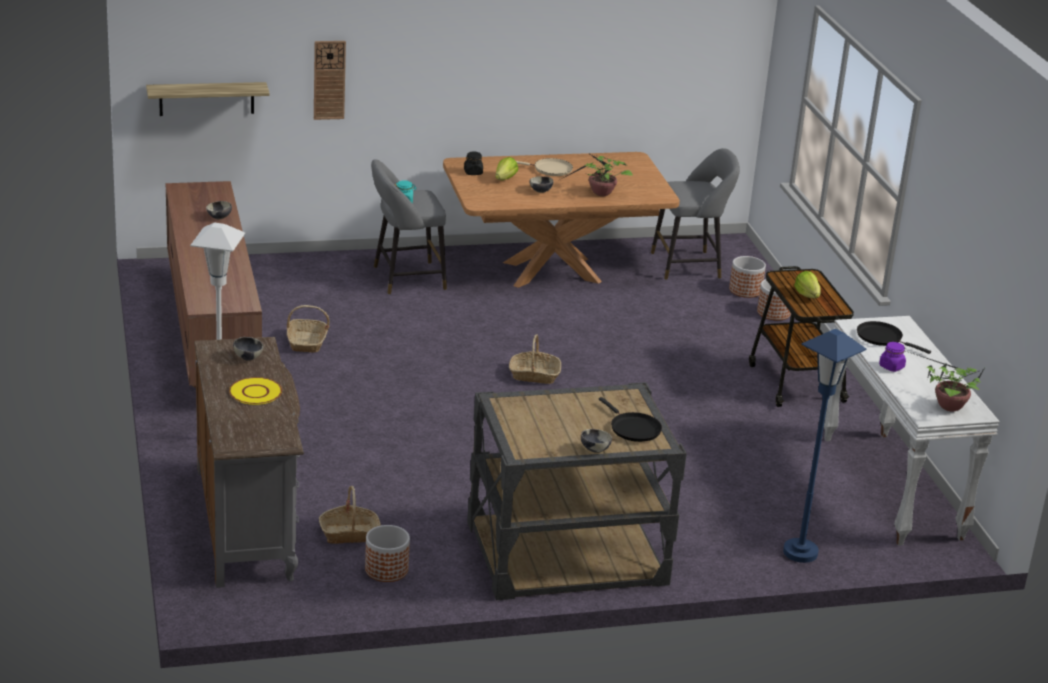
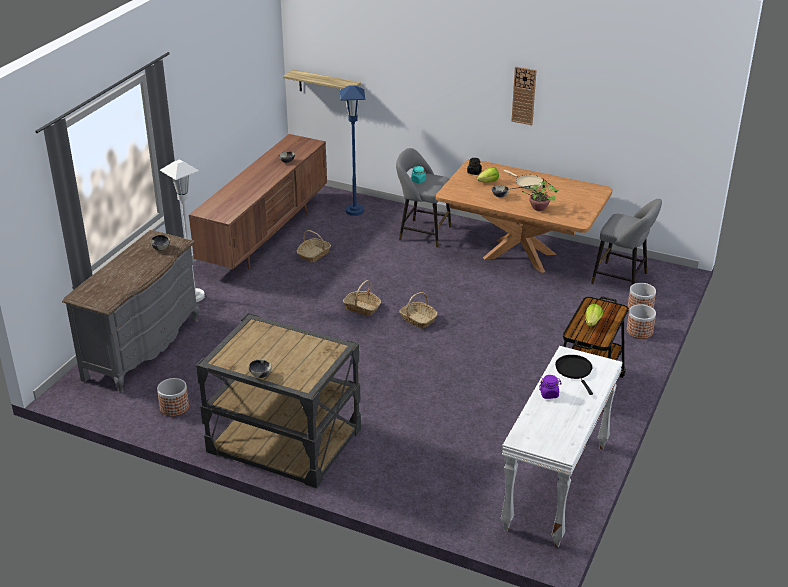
camera: 40 degrees right, 5 degrees up
(255, 392) = (134, 270): yellow plate -> none
(329, 80) = (399, 88): wall clock -> wall clock (524, 95)
(349, 534) = (184, 378): basket -> basket (362, 308)
(633, 428) = (304, 370): black frying pan -> none
(800, 552) = (429, 504): blue floor lamp -> blue floor lamp (355, 211)
(947, 406) = (547, 438): potted plant -> none

